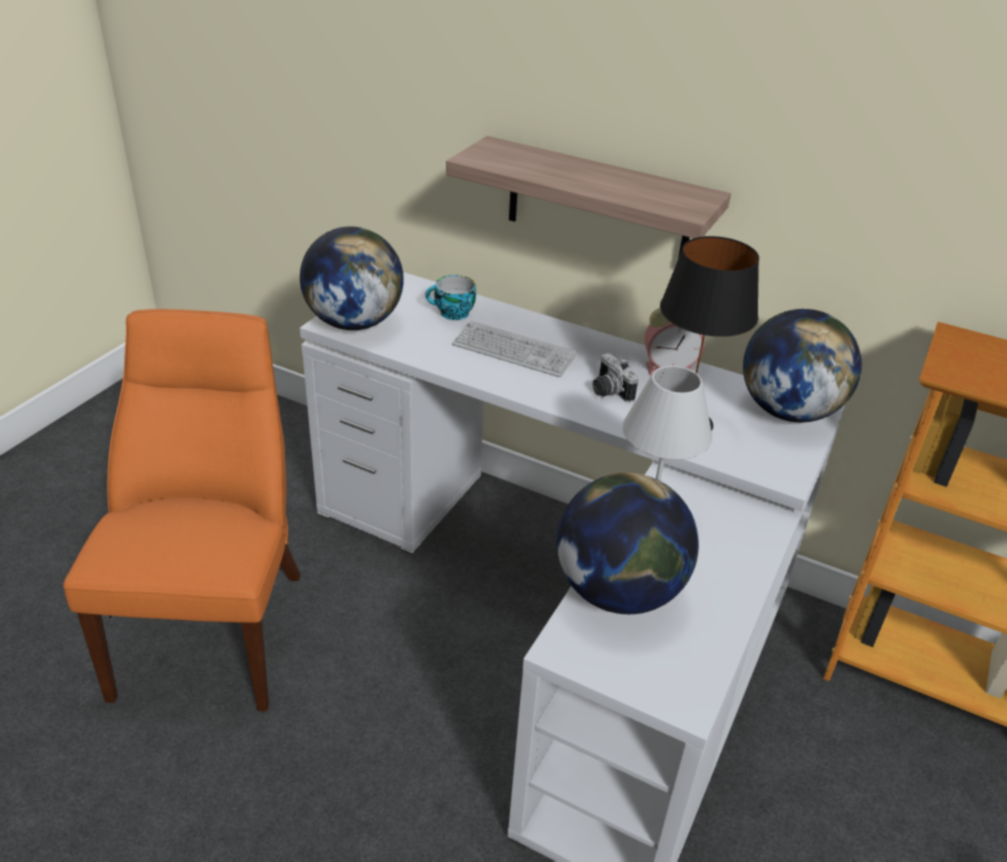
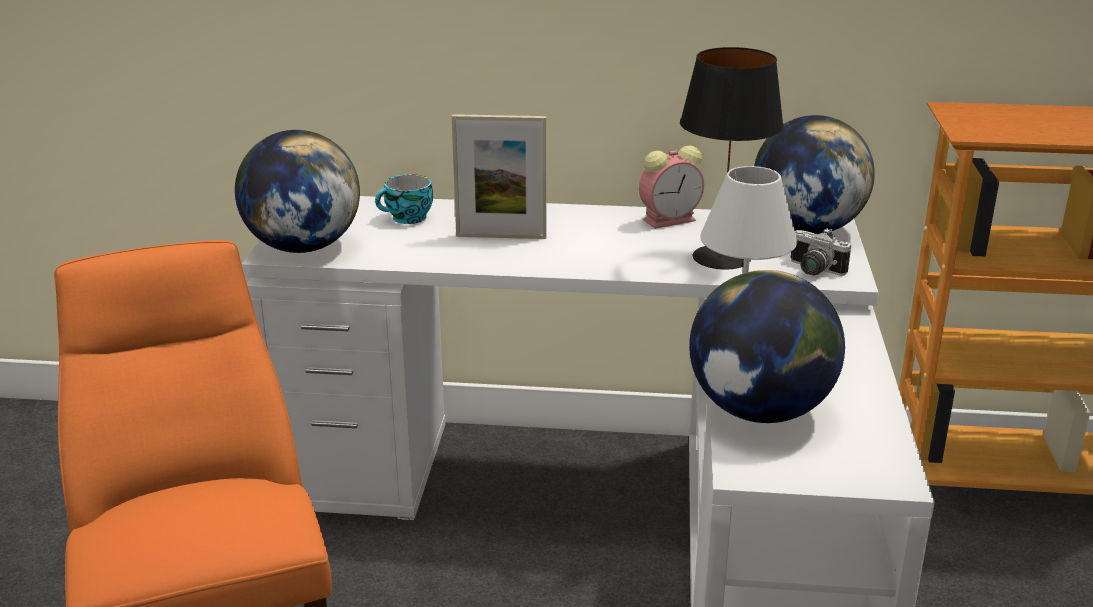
camera: 20 degrees left, 10 degrees down
(514, 351) = (501, 236): keyboard -> picture frame
(598, 203) = (553, 60): shelf -> none
(608, 391) = (625, 249): camera -> camera (813, 270)

